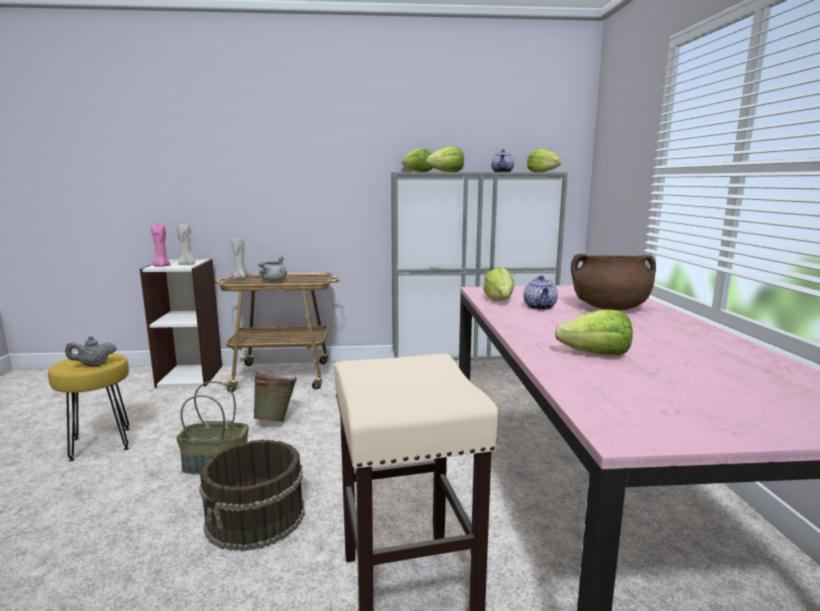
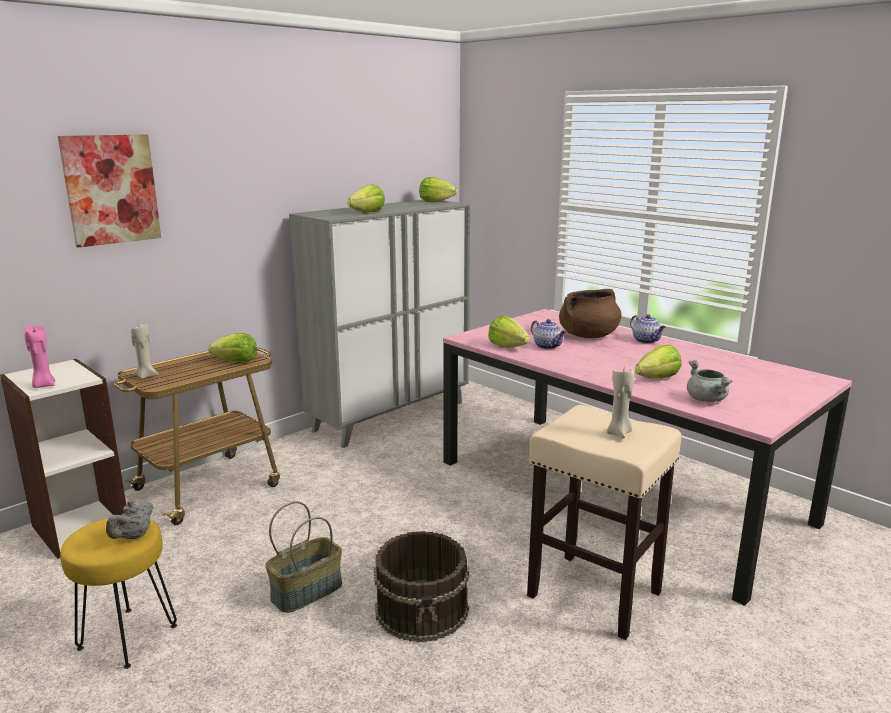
camera: 40 degrees left, 5 degrees up
(187, 264) = (76, 375): beige candle -> beige candle (619, 433)
(248, 142) = (111, 189): none -> picture
(273, 281) = (204, 371): grey cooking pot -> grey cooking pot (707, 400)
(276, 420) = (288, 530): green bucket -> none
(418, 172) = (324, 212): lettuce -> lettuce (236, 361)
(502, 172) = (403, 205): teapot -> teapot (646, 341)

